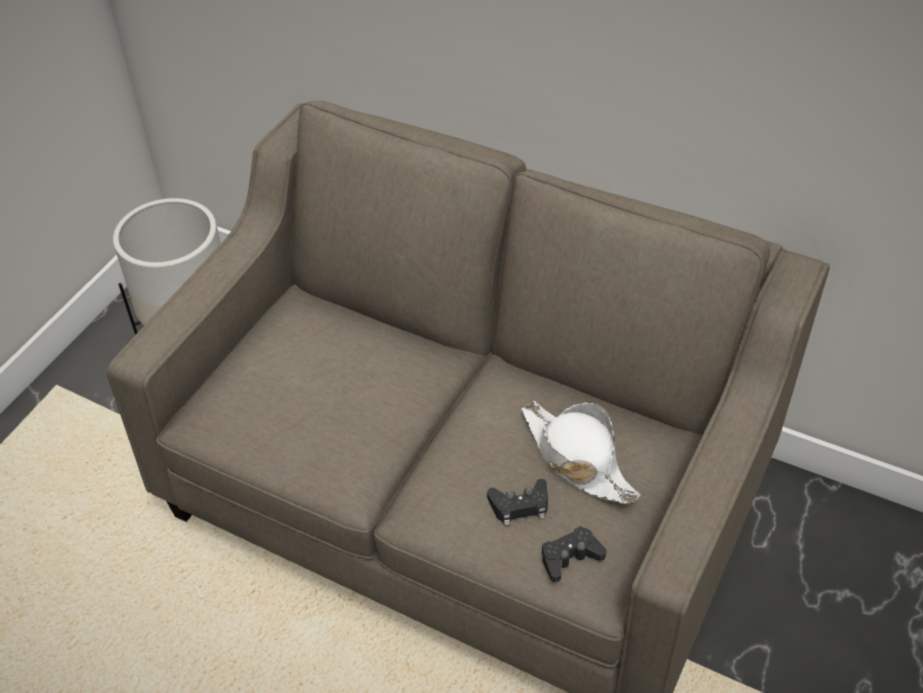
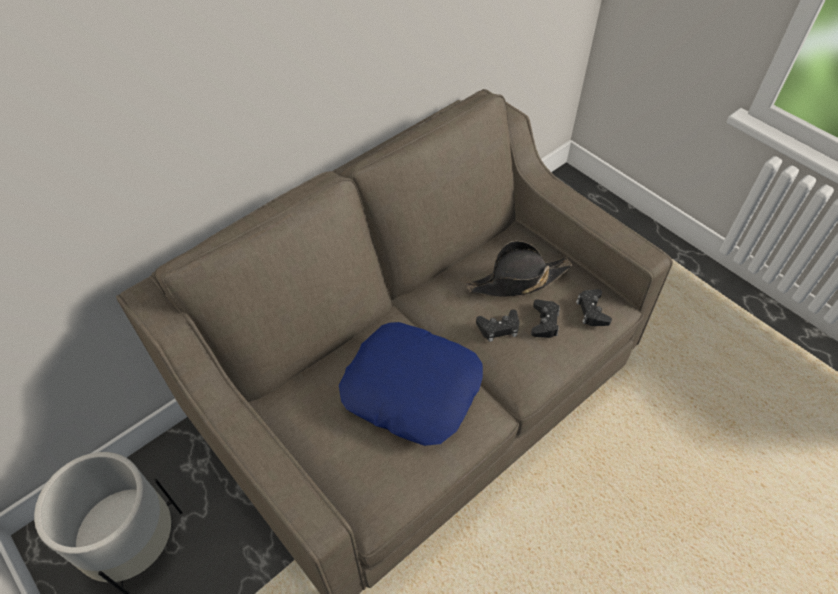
camera: 70 degrees left, 5 degrees up
(359, 403) = (412, 388): none -> blue pillow
(485, 459) = (498, 328): none -> black game controller
(576, 458) = (517, 280): white hat -> black hat

